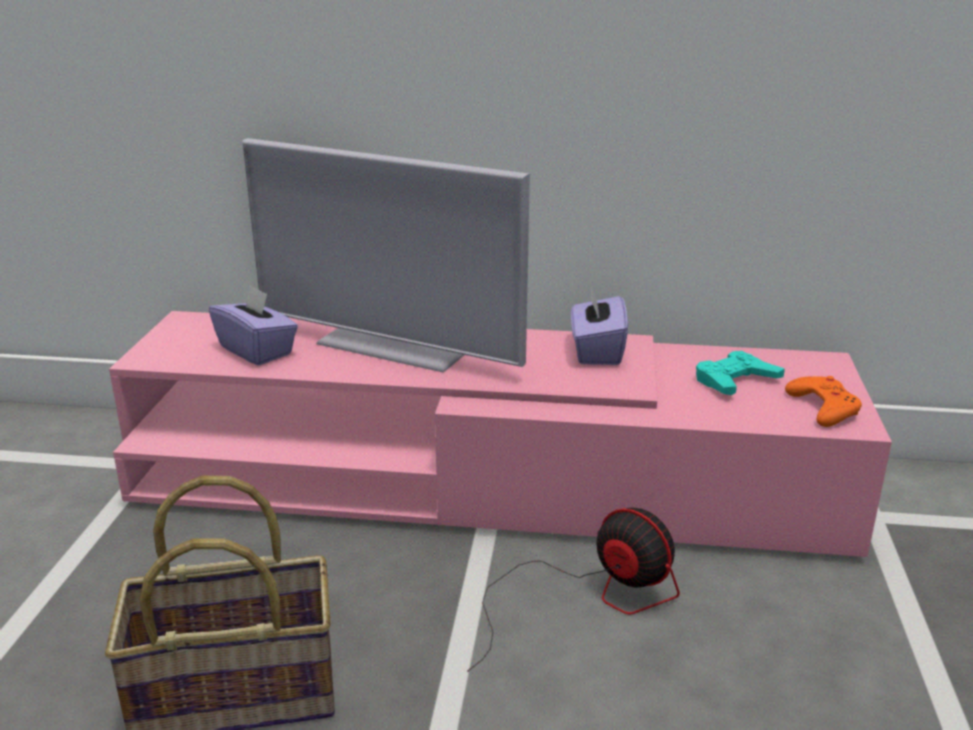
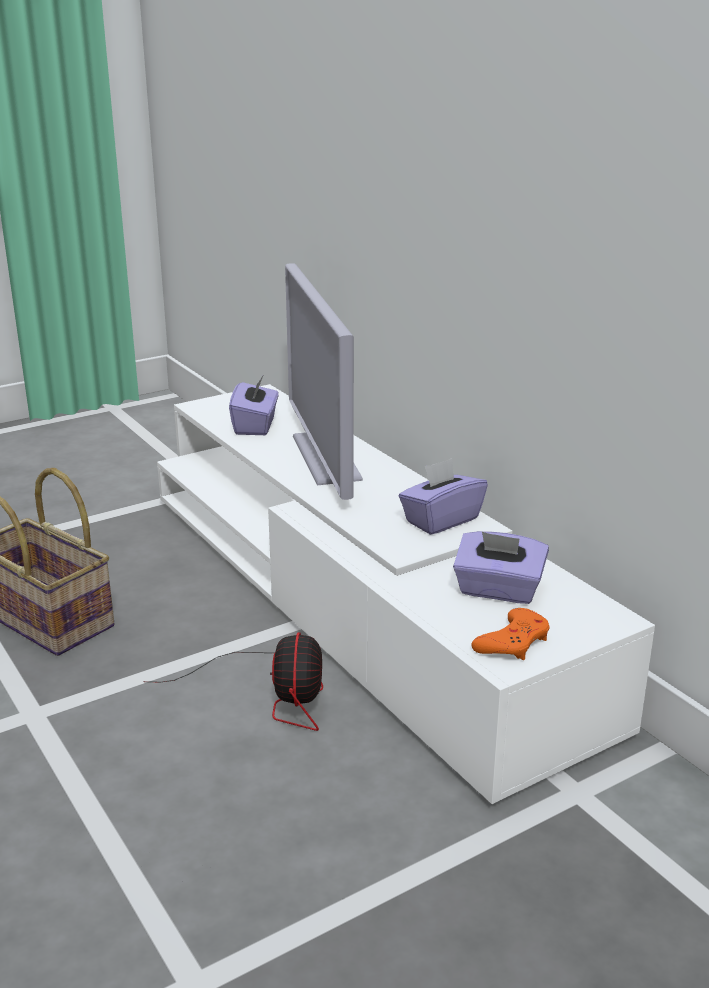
camera: 50 degrees right, 0 degrees up
(486, 483) = (354, 599): pink tv stand -> white tv stand
(735, 381) = (498, 590): turquoise game controller -> purple tissue box

